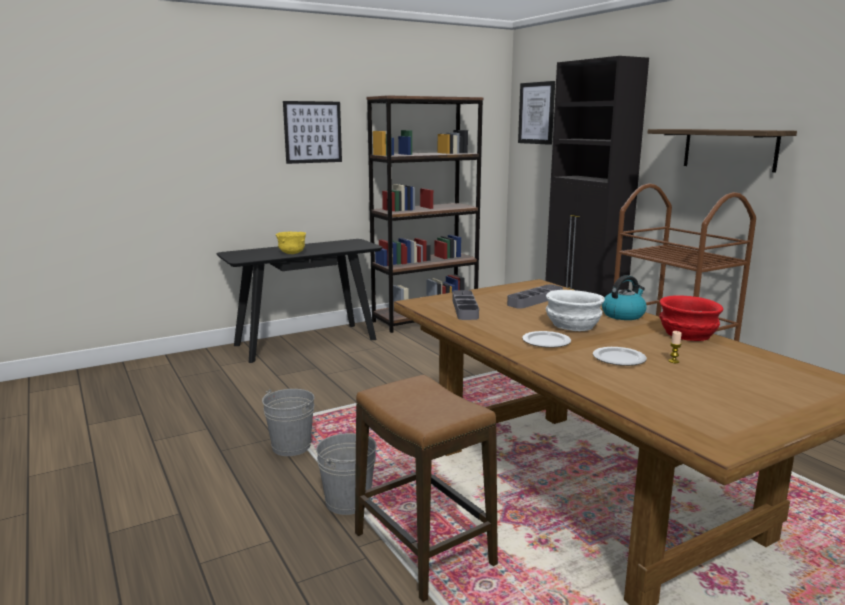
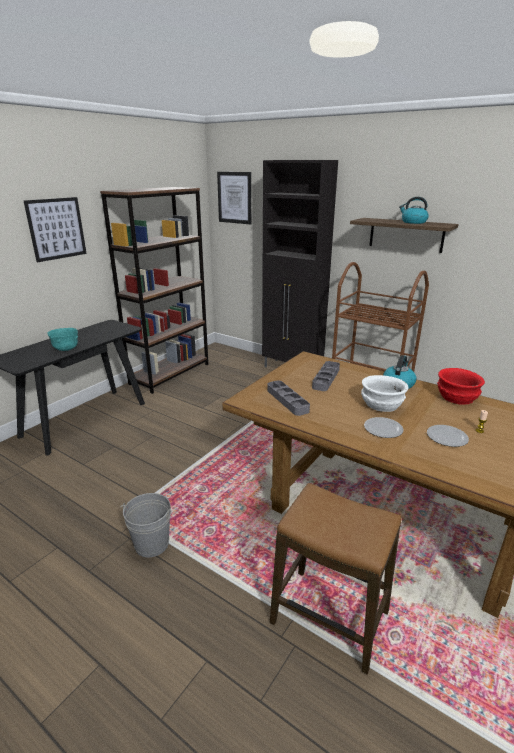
camera: 25 degrees left, 10 degrees up
(292, 253) = (66, 349): yellow bowl -> turquoise bowl
(348, 502) = (240, 590): grey bucket -> none
(731, 129) = (413, 222): none -> kettle

